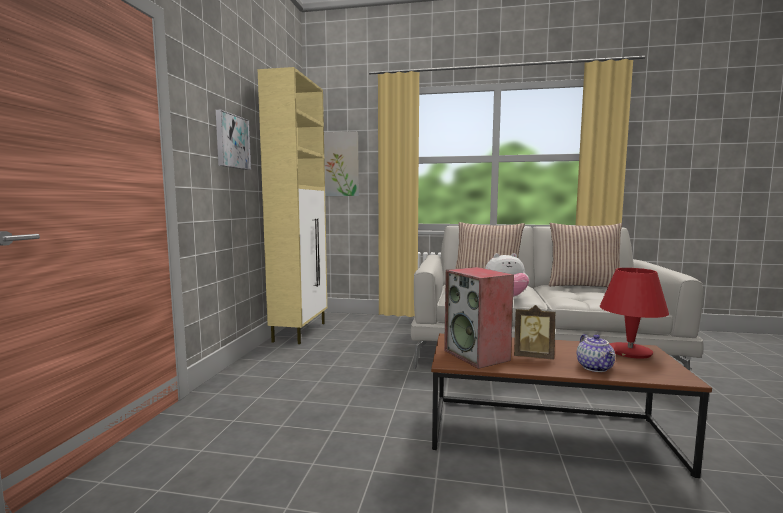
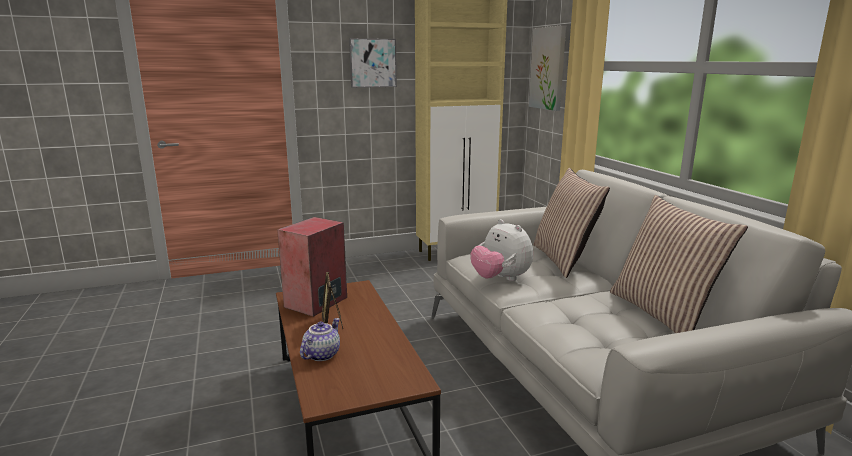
camera: 60 degrees right, 10 degrees up
(595, 368) = (321, 354): teapot -> teapot turned 150 degrees clockwise
(629, 351) = (393, 371): red table lamp -> none

